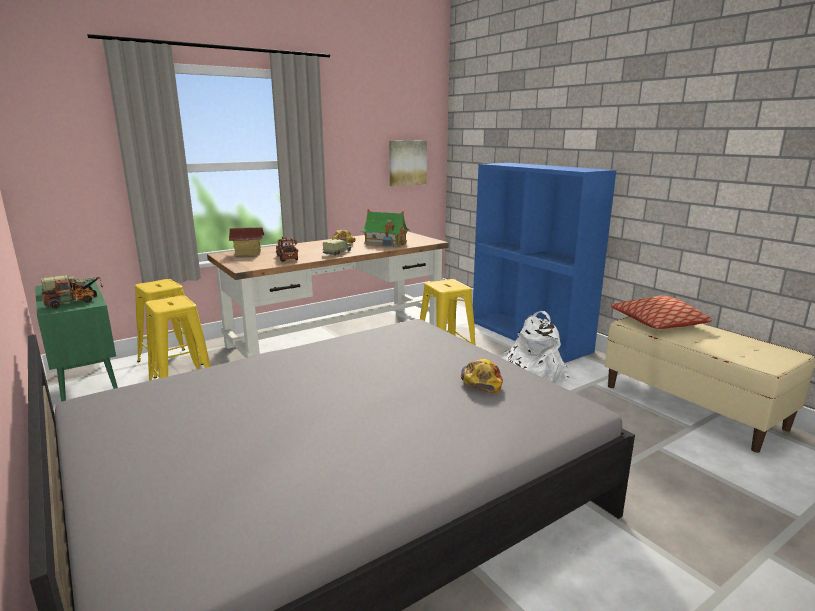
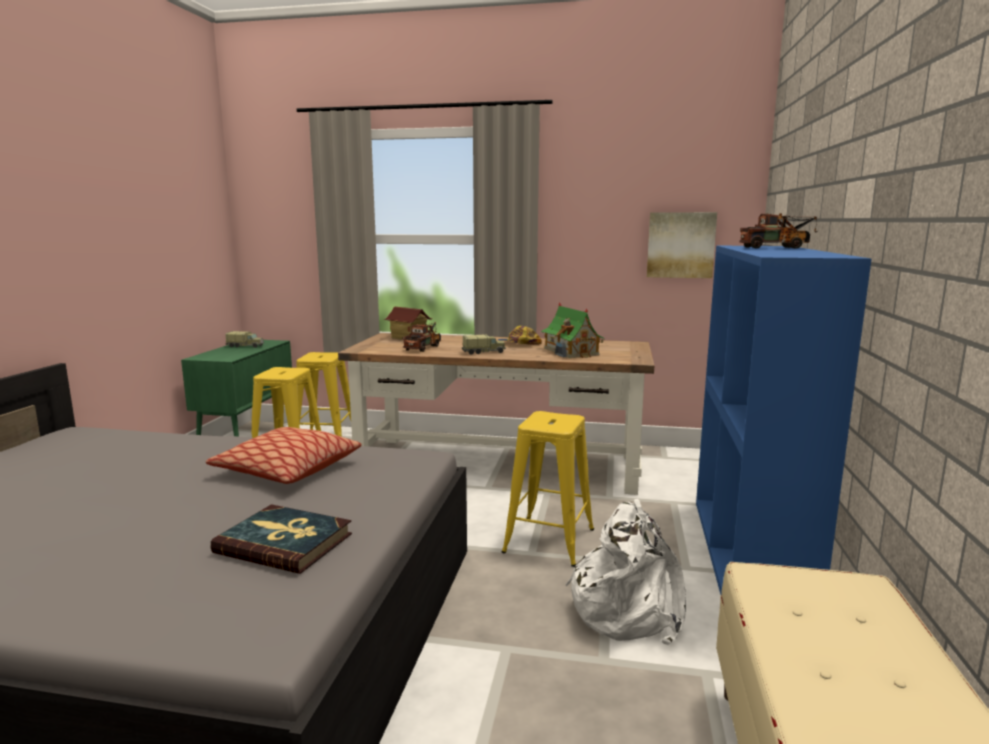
camera: 45 degrees right, 5 degrees down
(75, 302) = (224, 355): toy truck -> toy truck (777, 248)
(481, 381) = (284, 543): cap -> book
(658, 323) = (821, 602): pillow -> pillow (287, 470)

